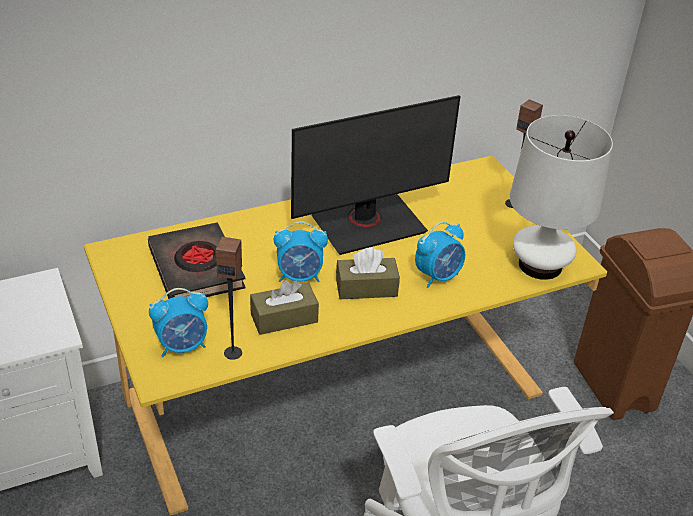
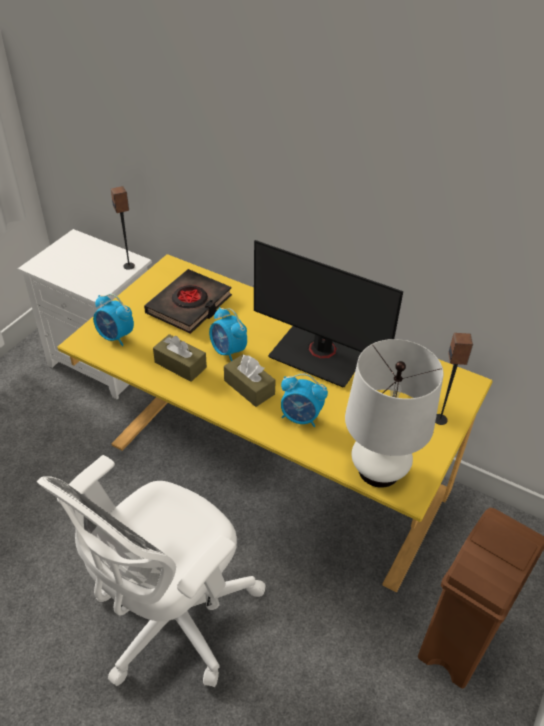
camera: 55 degrees right, 5 degrees up
(233, 352) = (128, 360): speaker -> speaker (129, 266)

